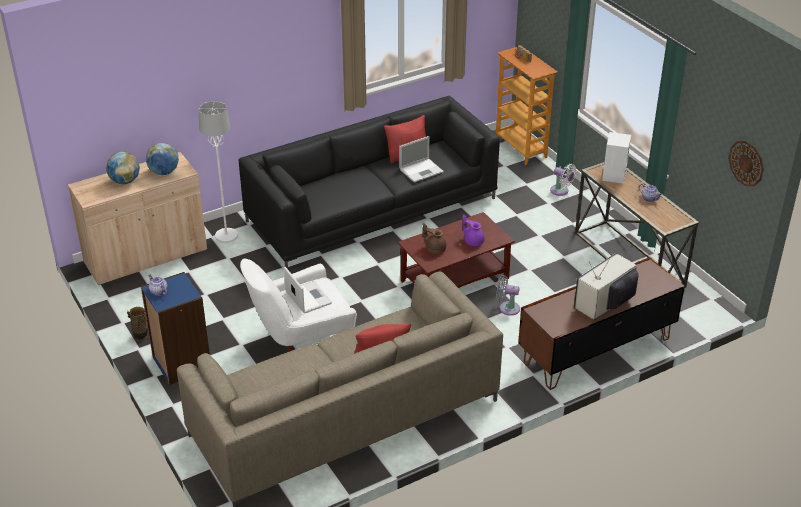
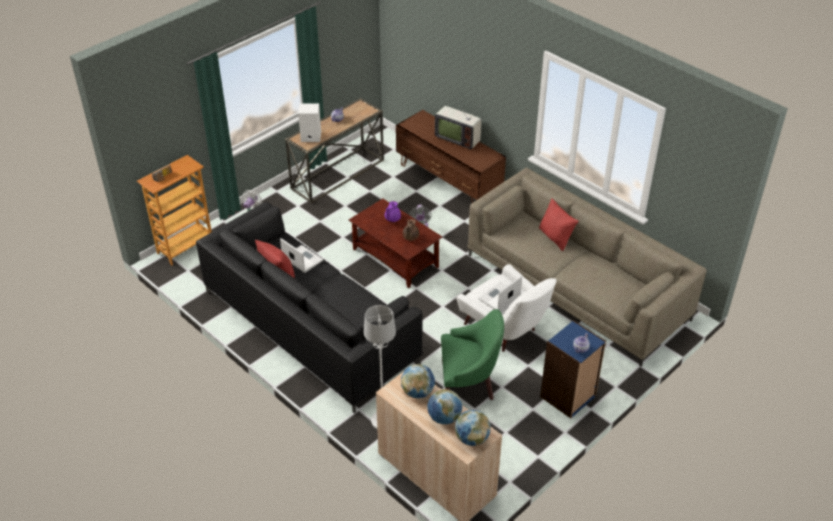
camera: 105 degrees left, 5 degrees up
(91, 191) = (471, 438): none -> globe
(141, 337) = (549, 436): vase -> none
(241, 297) = (468, 383): none -> green armchair
(746, 163) = (361, 35): wall clock -> none

